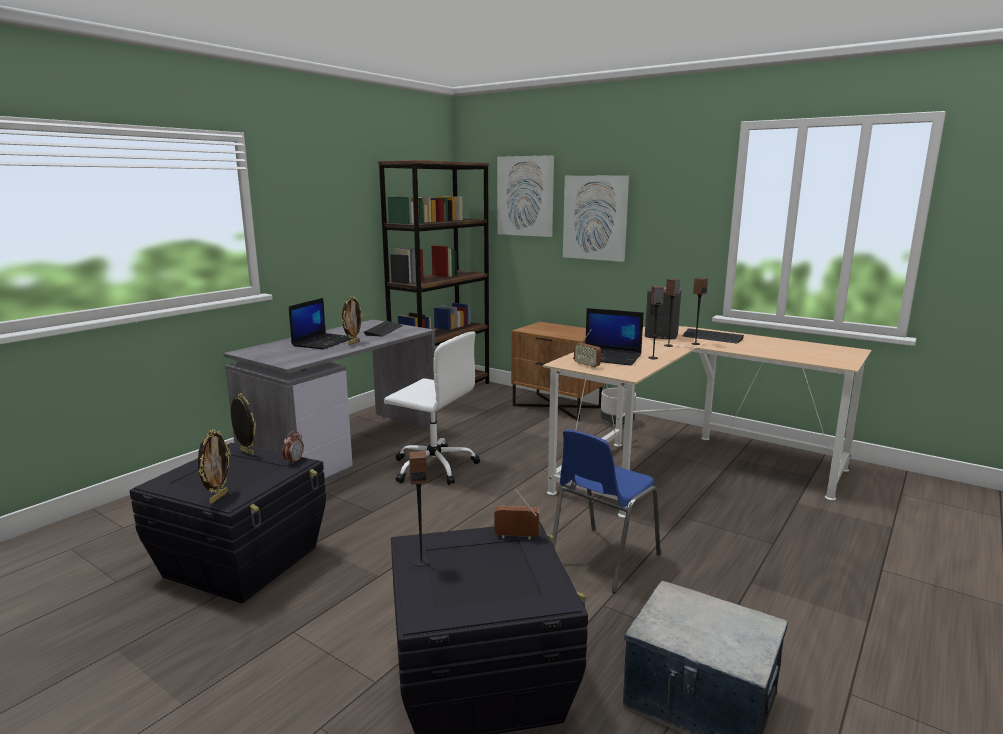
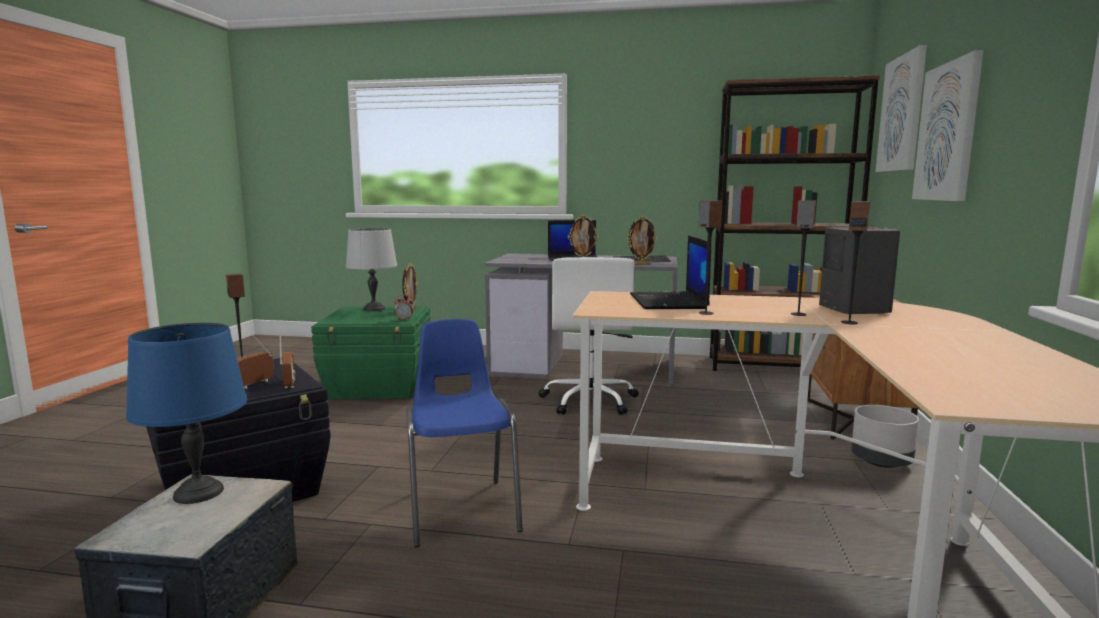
camera: 65 degrees right, 5 degrees down
(195, 470) = (373, 309): none -> grey table lamp
(218, 497) = (334, 319): picture frame -> picture frame (641, 264)
(243, 561) = (379, 386): black storage box -> green storage box
(587, 365) = (612, 299): radio -> radio (255, 384)
(601, 560) = (462, 509): blue chair -> blue chair turned 60 degrees clockwise
(674, 624) = (199, 493): none -> blue table lamp
(712, 337) = (926, 327): keyboard -> none

